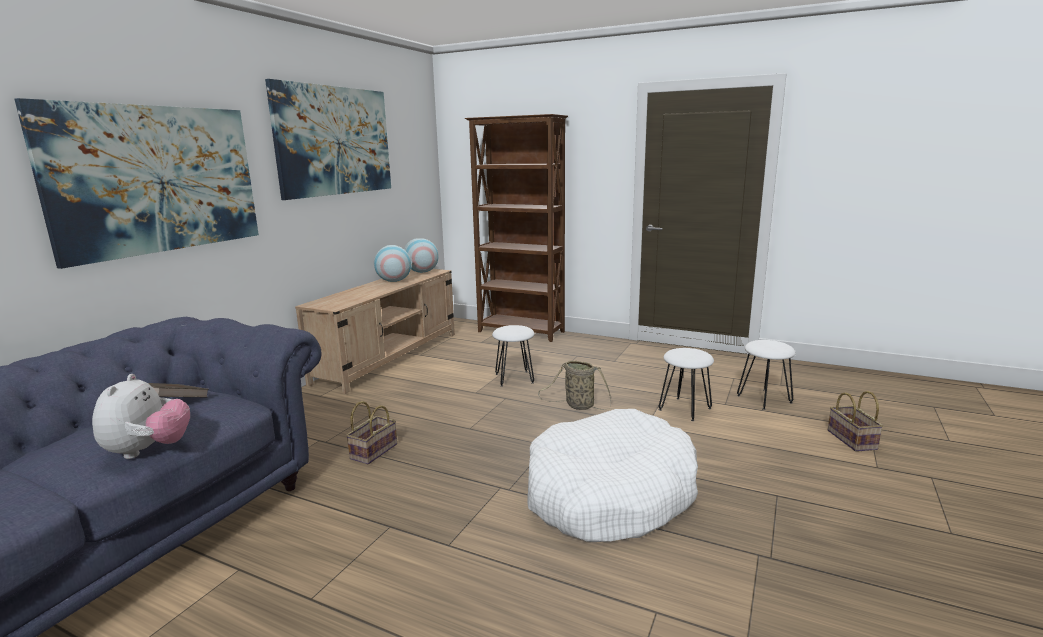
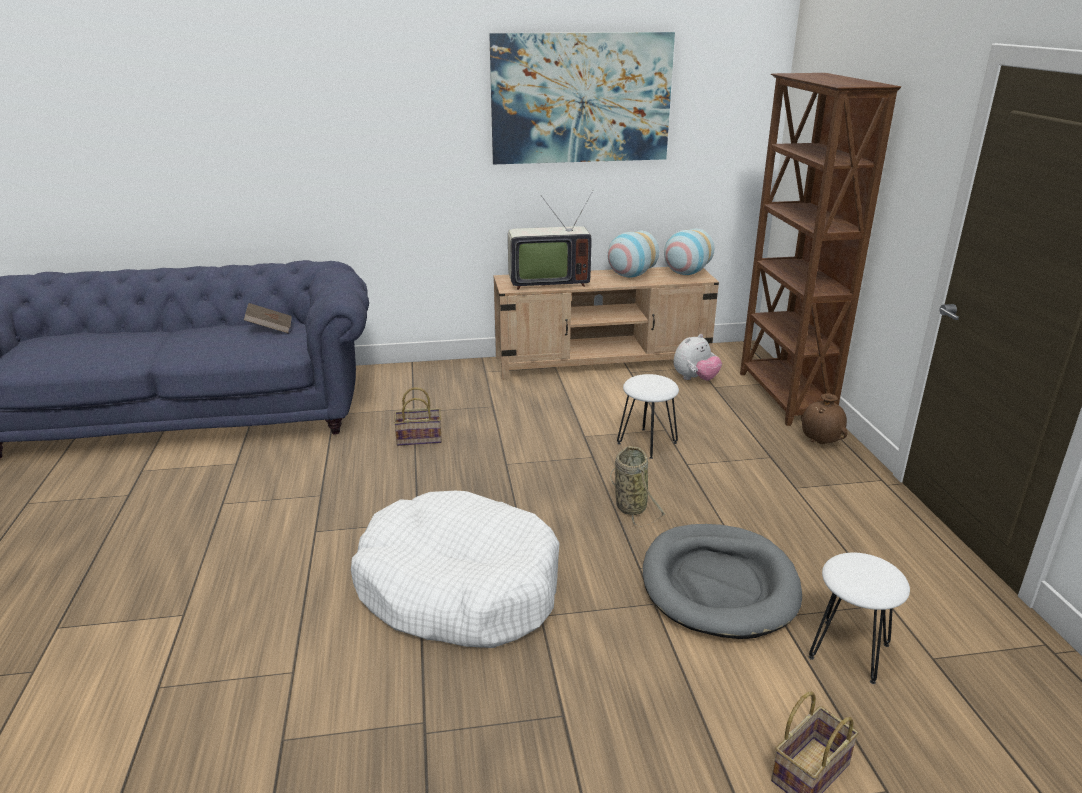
camera: 55 degrees right, 10 degrees up
(148, 451) = (207, 355): plush toy -> plush toy (695, 379)
(157, 179) = (359, 137): picture -> none
(350, 297) = (546, 282): none -> television
(579, 341) = (820, 443): none -> brown vase
(684, 409) = (719, 585): white stool -> grey dog bed

